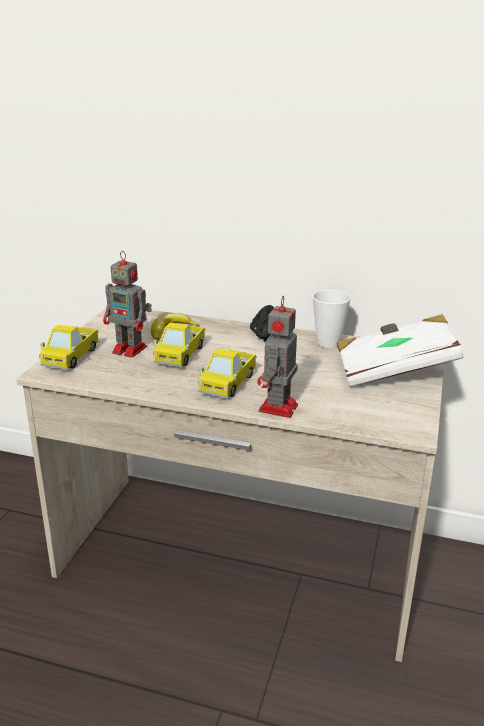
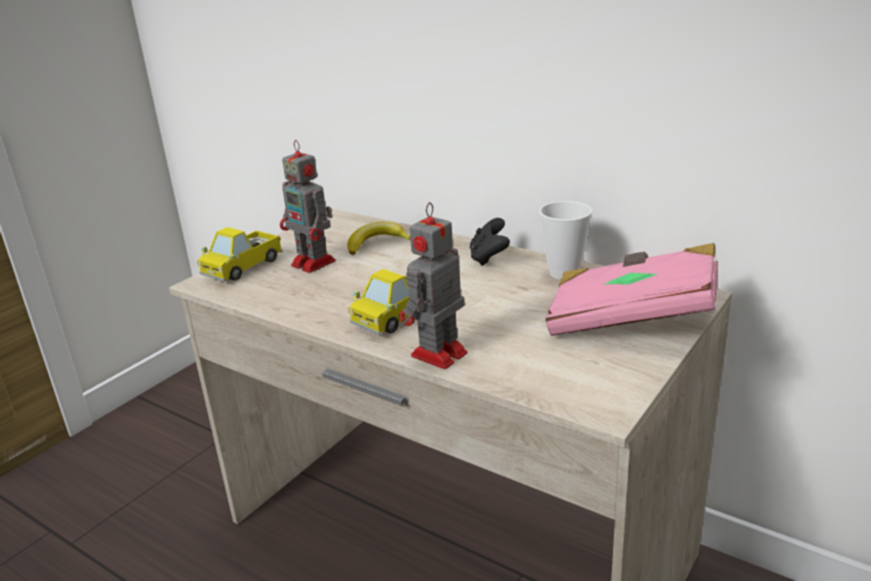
camera: 20 degrees right, 0 degrees up
(180, 355) = (366, 274): toy truck -> none
(393, 372) = (630, 320): white book -> pink book

